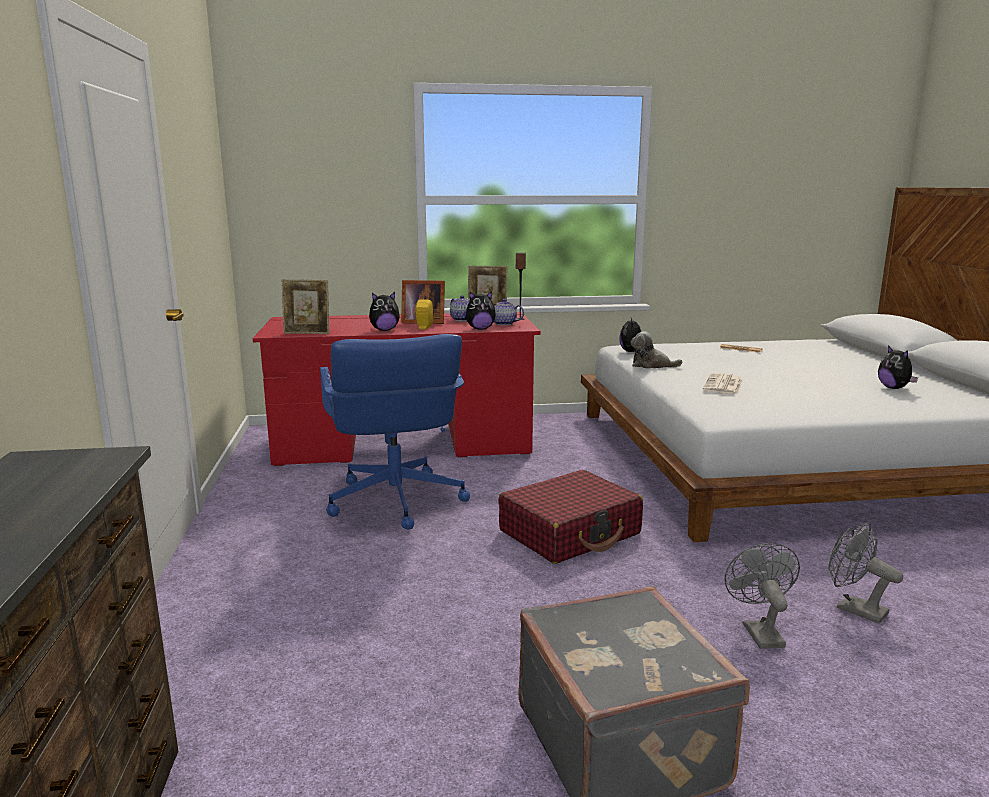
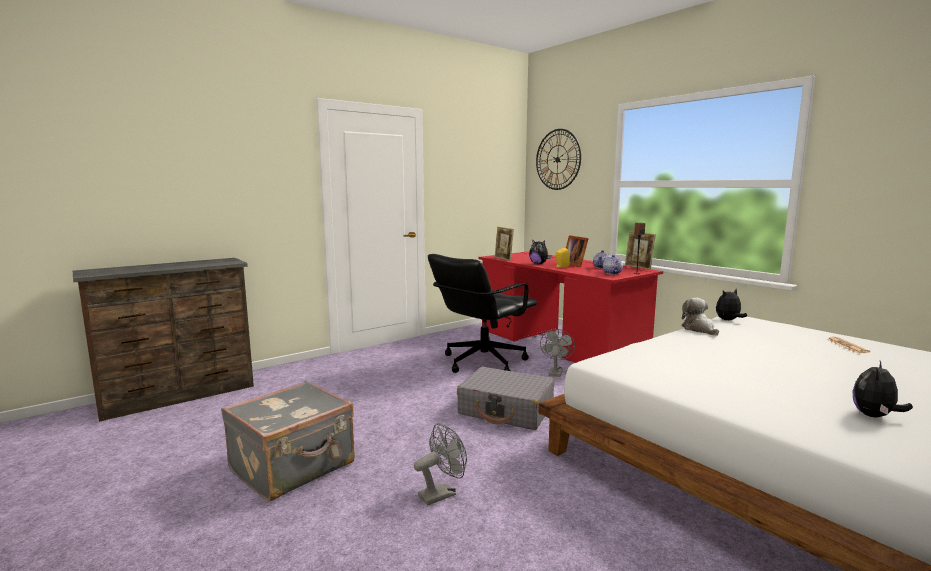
camera: 60 degrees right, 5 degrees down
(301, 159) = (557, 159): none -> wall clock
(395, 501) = (482, 362): blue office chair -> black office chair
(480, 329) = (584, 272): plush toy -> none
(570, 533) = (506, 410): red suitcase -> grey suitcase
(723, 385) = (693, 353): newspaper -> none
(853, 609) = (518, 533): grey fan -> grey fan (555, 372)

